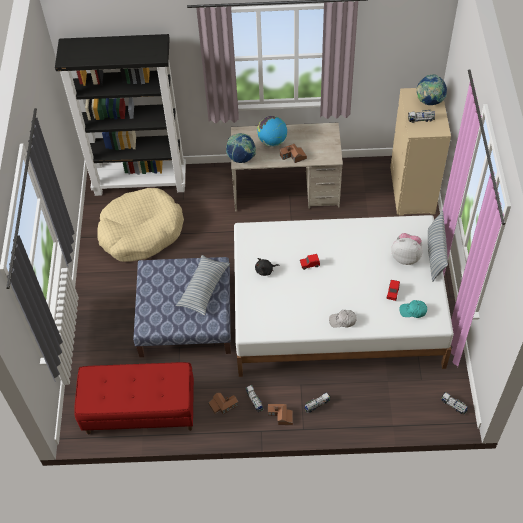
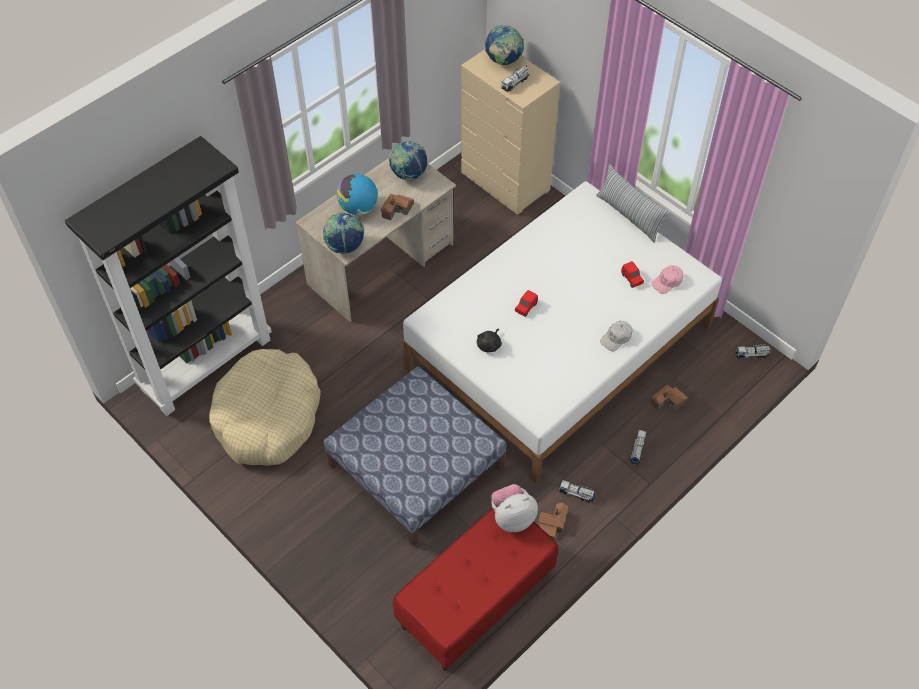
camera: 45 degrees left, 0 degrees up
(203, 288) = (431, 414): pillow -> none
(280, 416) = (617, 489): toy house -> toy house (668, 402)
(321, 140) = (408, 174): none -> globe
(406, 256) = (605, 236): plush toy -> plush toy (512, 517)
(413, 311) = (667, 282): turquoise cap -> pink cap

